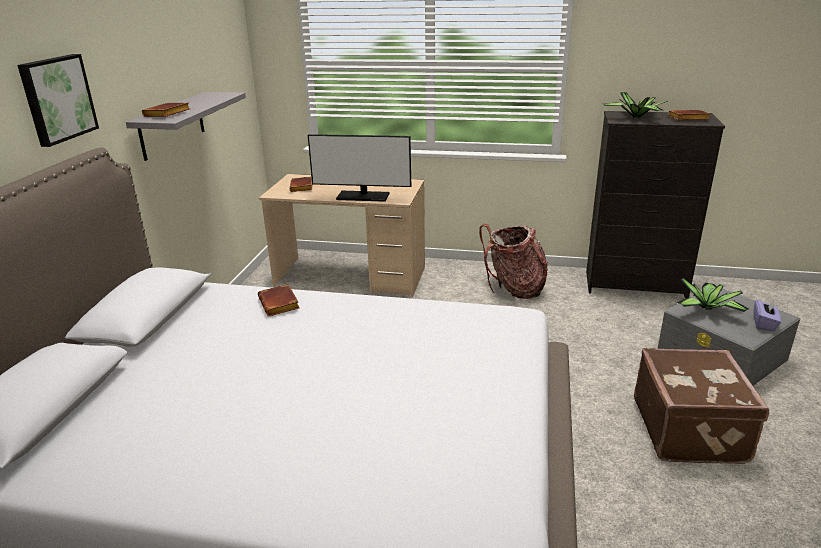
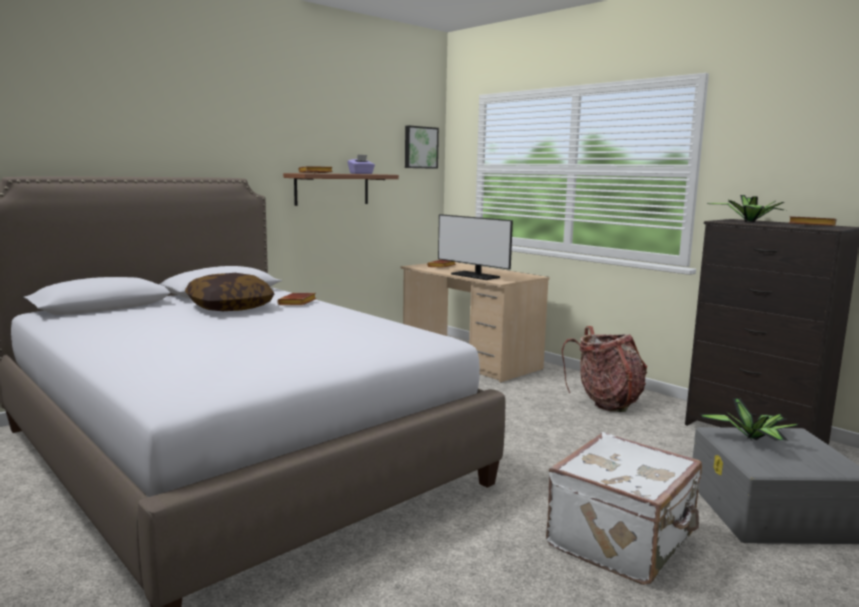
camera: 35 degrees right, 15 degrees down
(57, 99) = (224, 141): picture -> picture (420, 147)
(172, 125) = (332, 189): grey shelf -> brown shelf
(220, 343) = (229, 307): none -> pillow
(690, 430) = (623, 541): brown suitcase -> white suitcase
(764, 324) = (809, 467): purple tissue box -> purple tissue box (361, 173)

